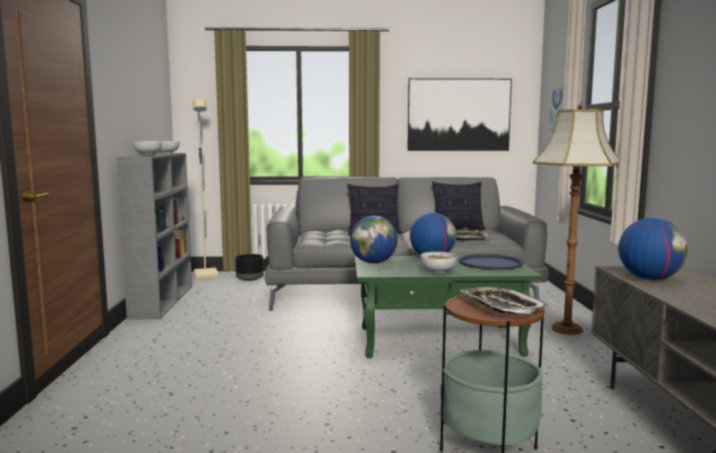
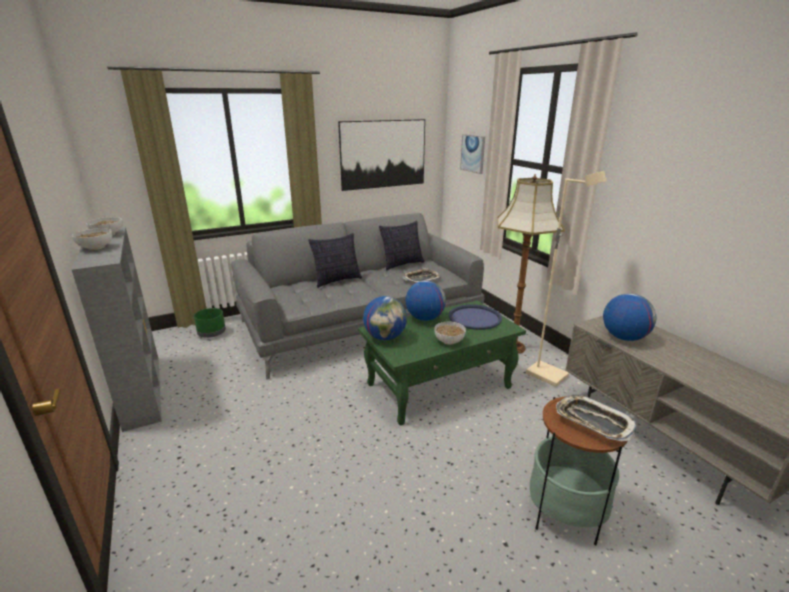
camera: 25 degrees left, 15 degrees up
(207, 275) = (162, 336): beige floor lamp -> beige floor lamp (547, 375)
(250, 278) = (212, 333): black planter -> green planter

